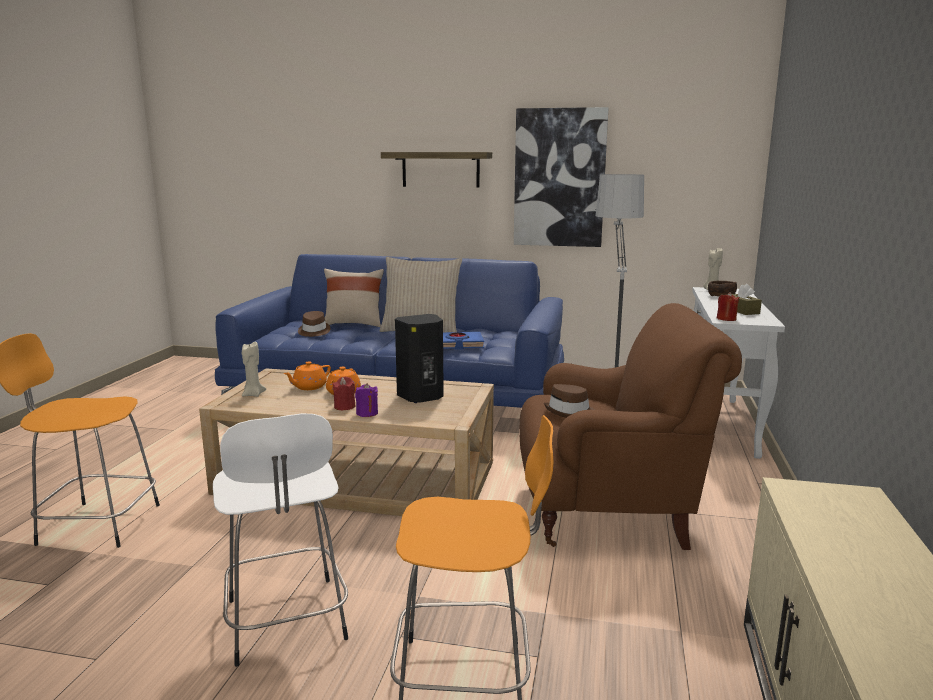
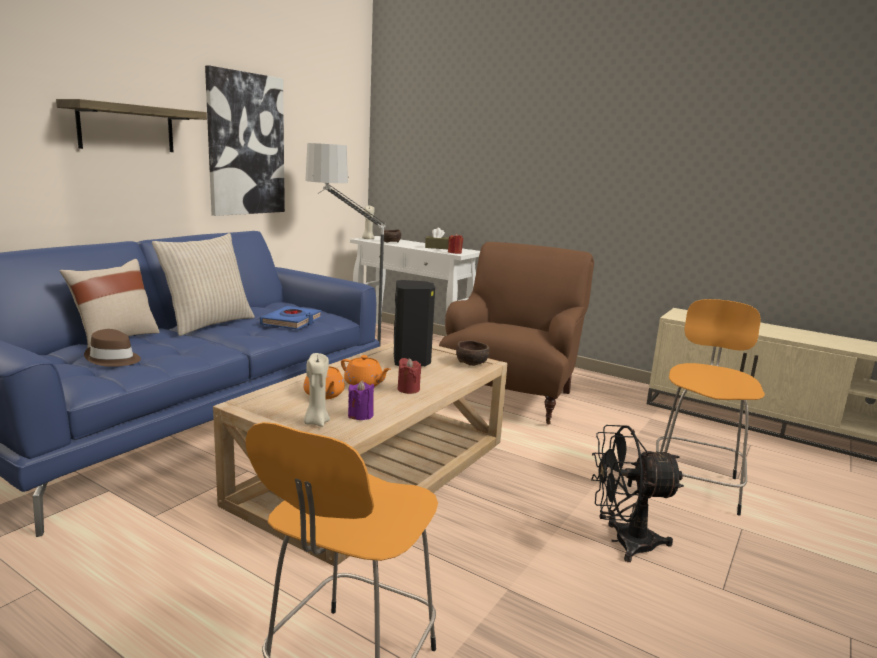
camera: 70 degrees left, 0 degrees up
(286, 623) = (623, 542): white stool -> black fan
(367, 413) = (440, 383): purple candle -> purple candle (360, 415)
(446, 416) = (472, 362): none -> brown bowl
(570, 412) = (519, 328): brown hat -> none

